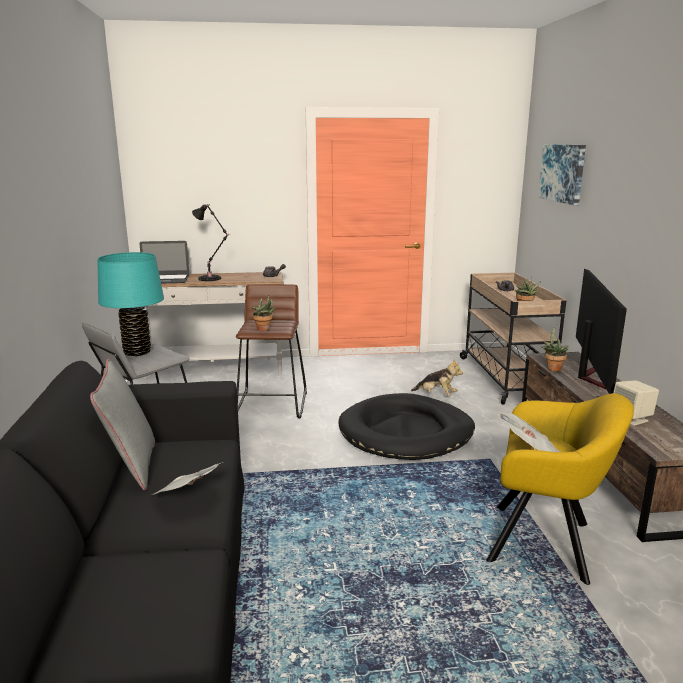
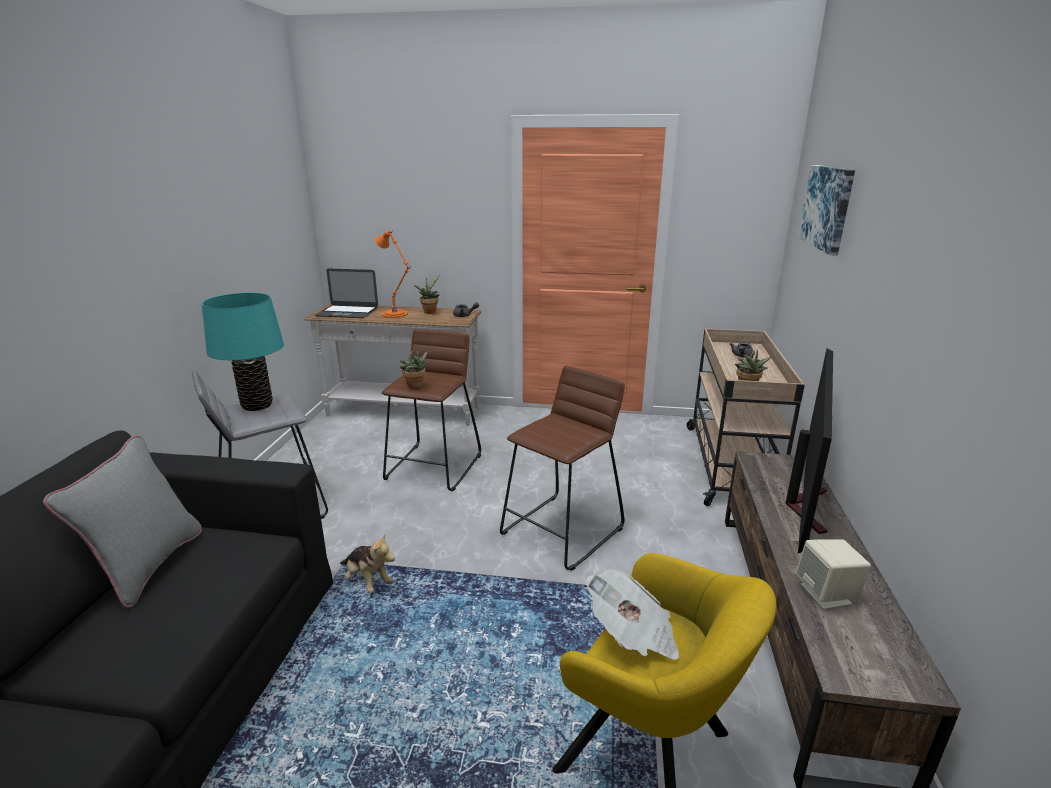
camera: 15 degrees right, 5 degrees up
(189, 495) = (168, 626): newspaper -> none
(211, 279) = (396, 314): black table lamp -> orange table lamp
(406, 432) = (562, 531): black dog bed -> brown stool
(436, 395) = (629, 479): plush toy -> plush toy (367, 580)
(552, 368) = (757, 481): potted plant -> potted plant (430, 311)

